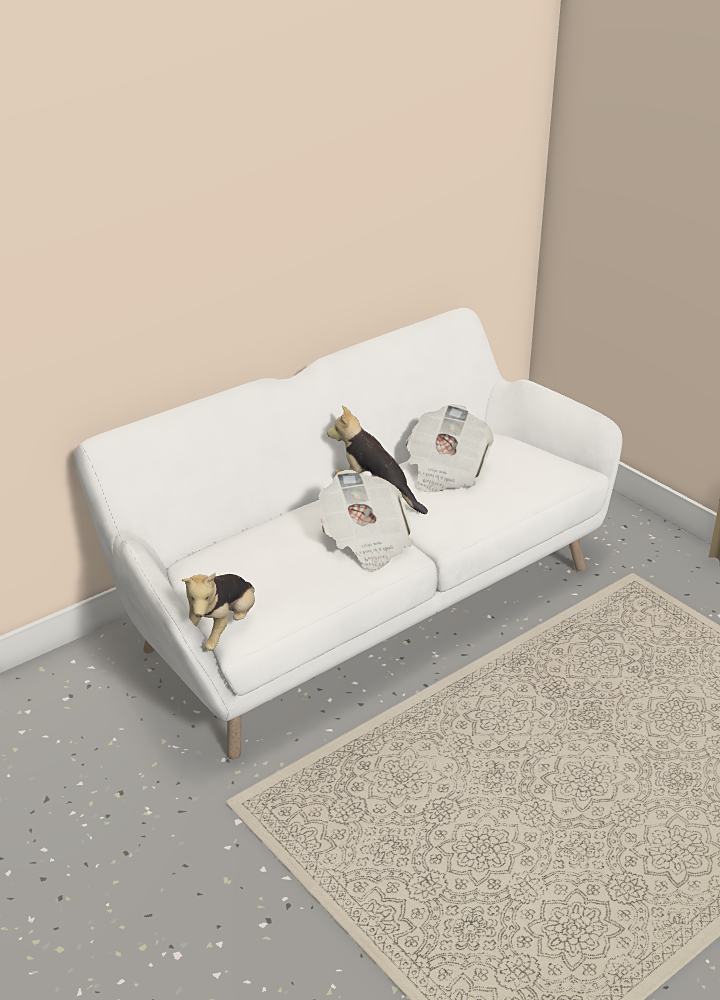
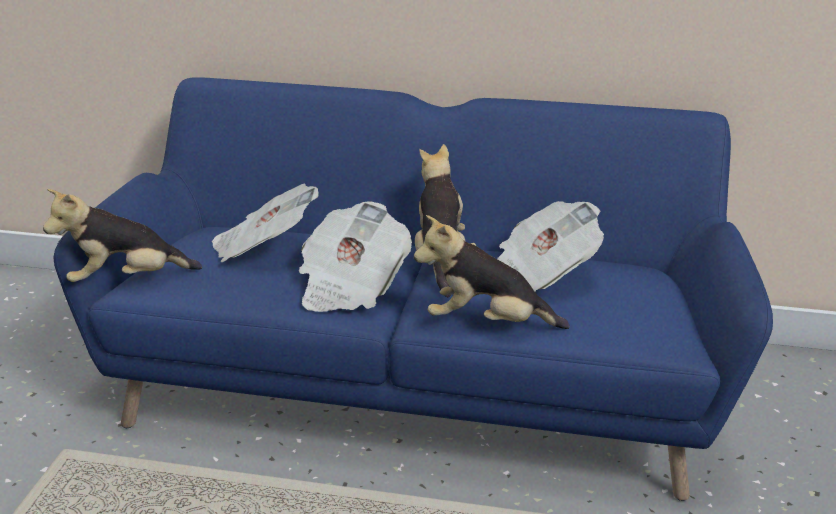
camera: 50 degrees right, 5 degrees down
(261, 552) = (264, 249): none -> newspaper
(360, 603) = (417, 386): white sofa -> blue sofa
(477, 515) = (487, 323): none -> plush toy

